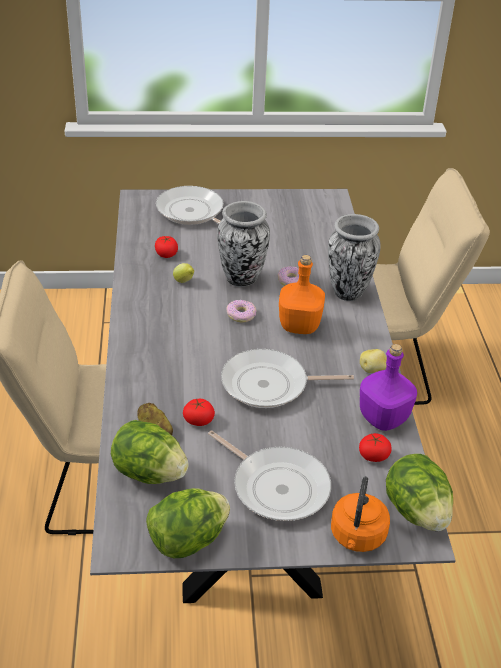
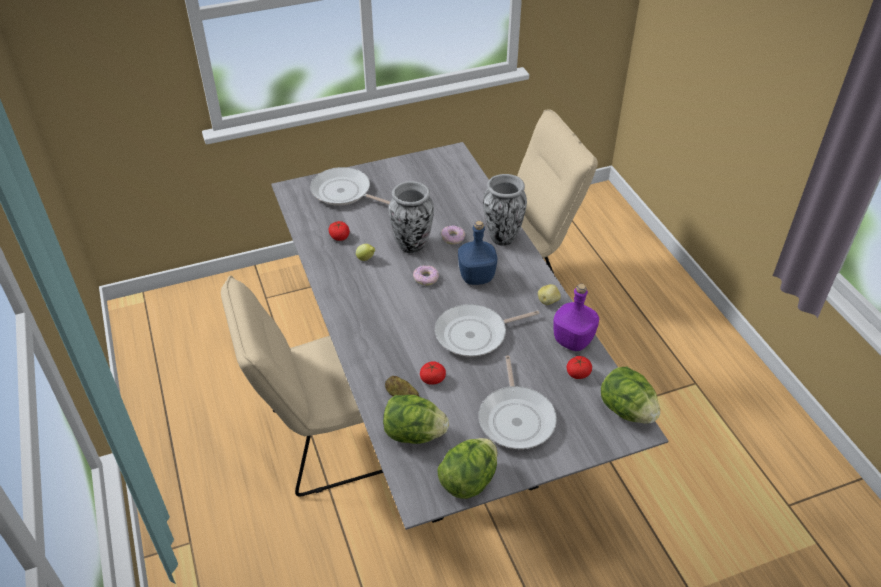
camera: 15 degrees left, 5 degrees up
(277, 486) = (516, 418): frying pan -> frying pan turned 60 degrees clockwise
(299, 326) = (477, 277): orange bottle -> blue bottle
(357, 537) = (592, 442): orange kettle -> none

